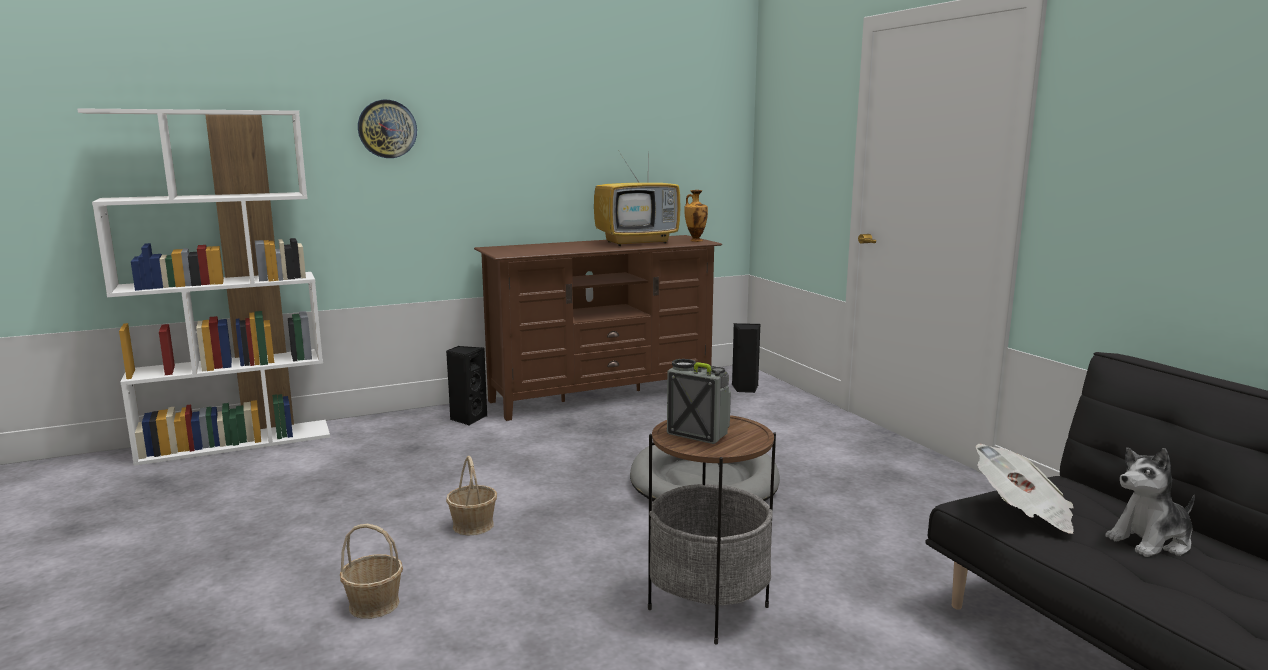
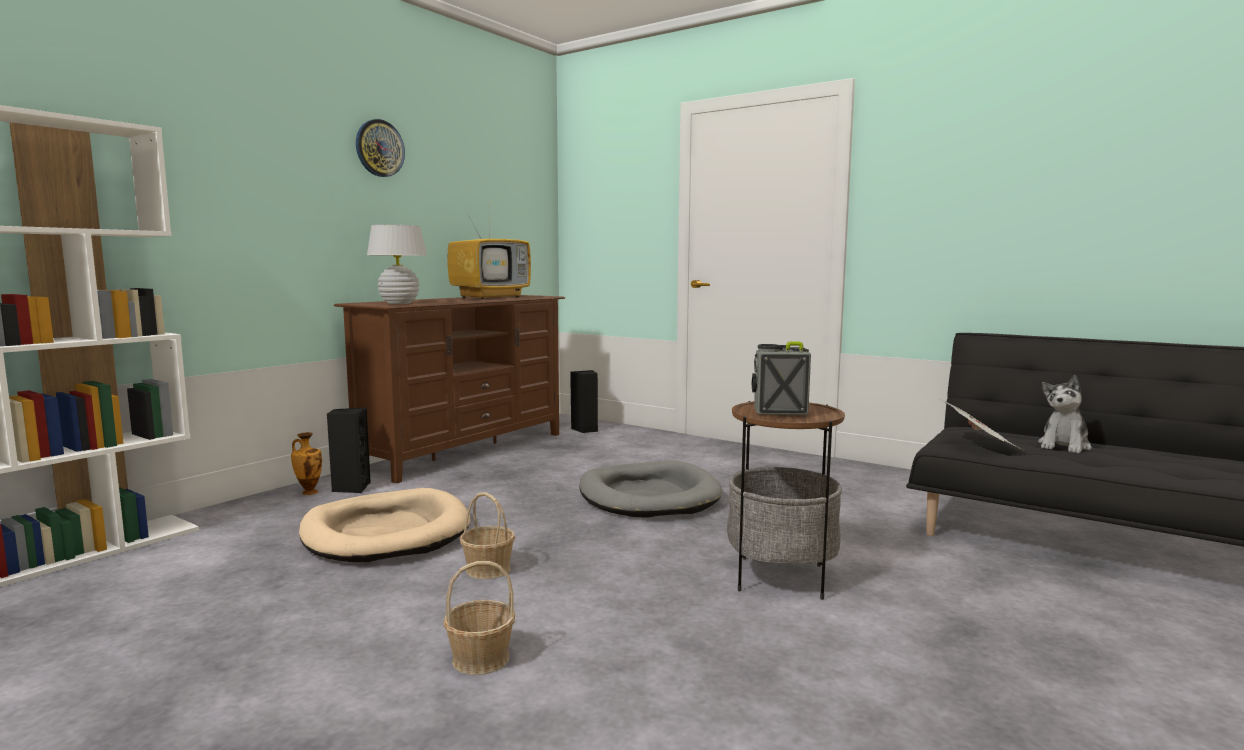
camera: 30 degrees left, 5 degrees down
(387, 129) = (240, 167): wall clock -> wall clock (379, 148)
(443, 470) = (386, 532): none -> beige dog bed
(521, 251) = (399, 303): none -> white table lamp
(695, 240) = (537, 296): vase -> vase (309, 492)

